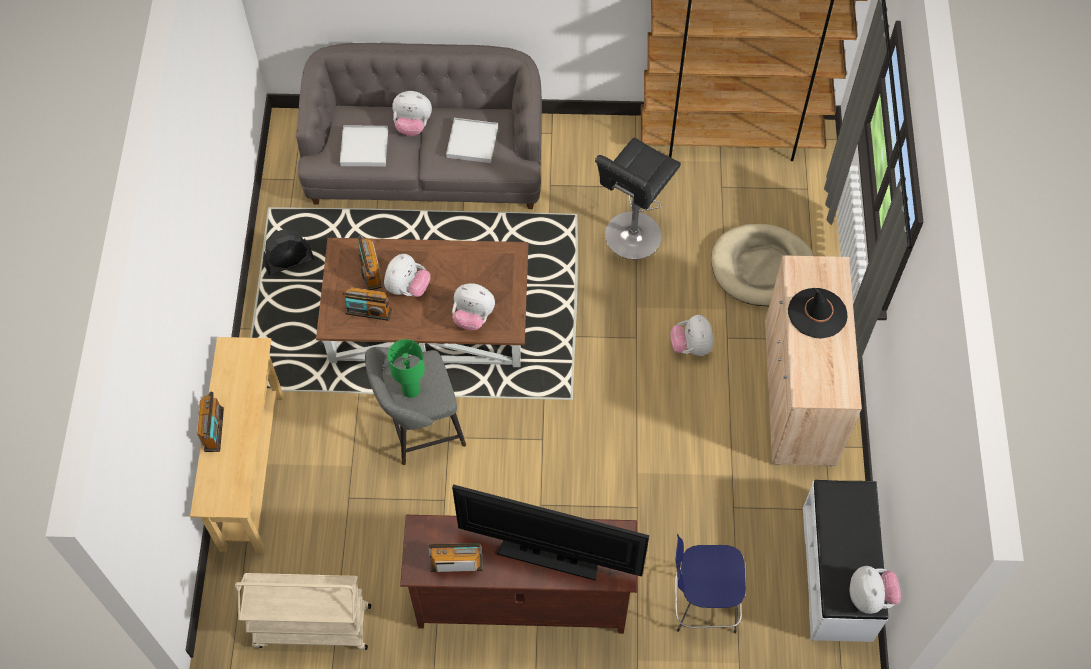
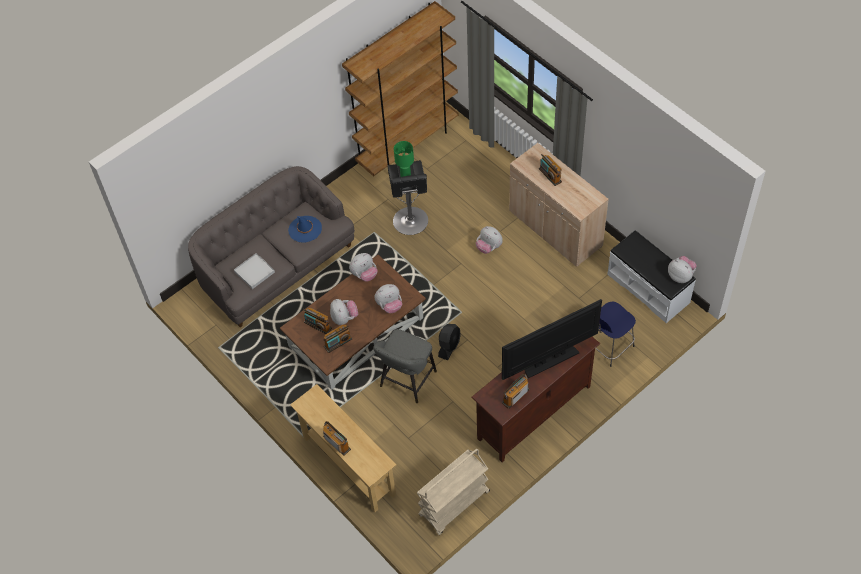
camera: 40 degrees left, 5 degrees down
(289, 261) = (258, 362): black fan -> black fan (449, 346)
(411, 389) = (405, 353): green table lamp -> green table lamp (405, 176)
(412, 125) = (265, 244): plush toy -> plush toy (364, 274)
(472, 142) = (305, 229): white tray -> blue hat
(762, 268) = (483, 189): beige dog bed -> none
(817, 313) = (550, 175): black hat -> radio

